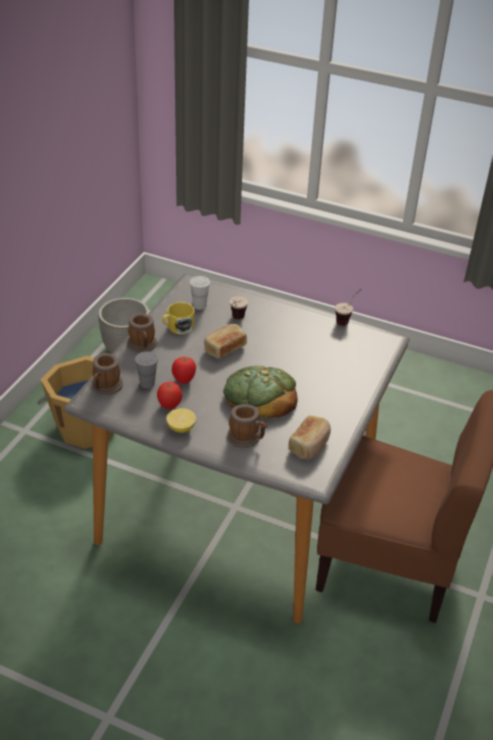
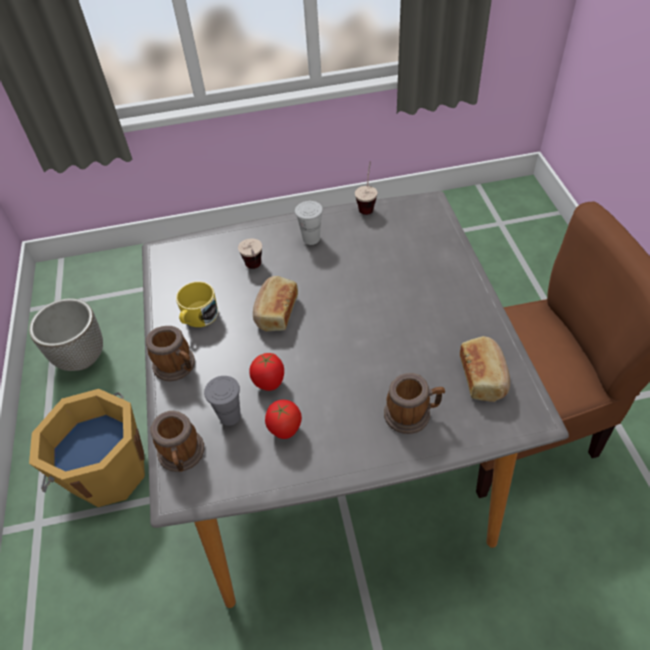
camera: 30 degrees left, 10 degrees up
(181, 428) = (327, 452): lemon -> none
(199, 305) = (198, 275): white cup -> white cup (311, 239)
(260, 395) = (371, 347): bread -> none

